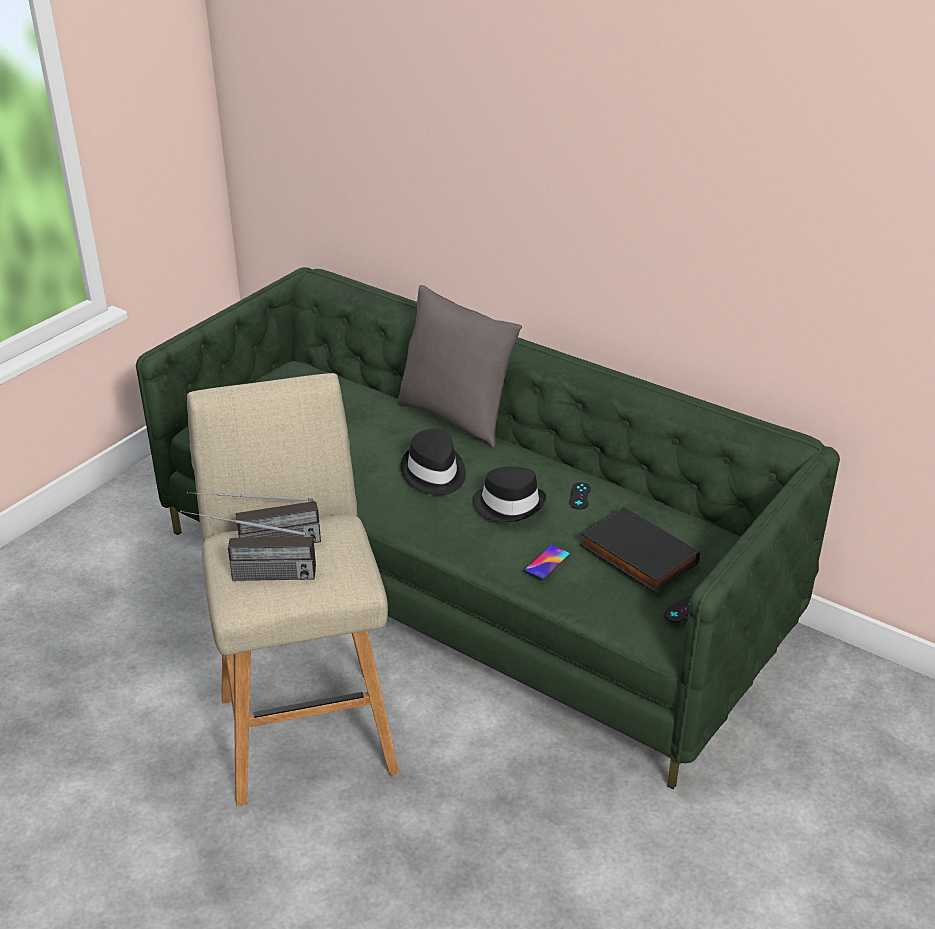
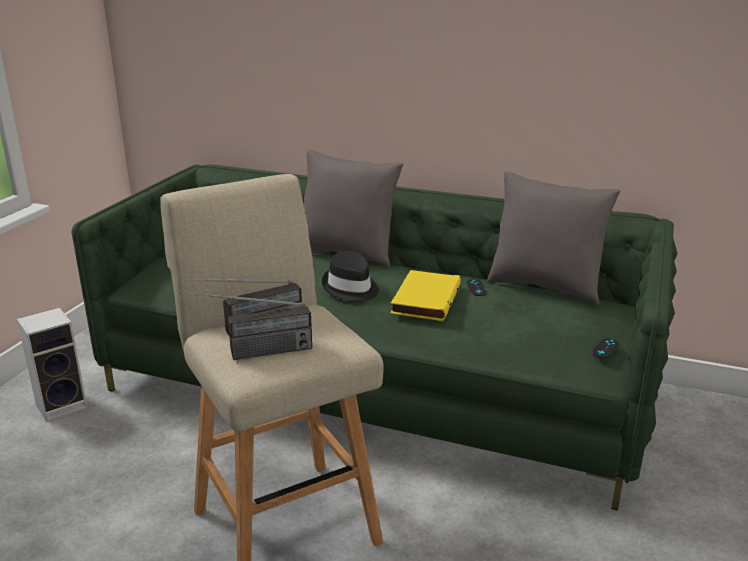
camera: 15 degrees left, 10 degrees down
(123, 544) = (63, 405): none -> speaker
(509, 504) = (424, 299): black hat -> yellow book
(547, 562) = (477, 333): phone -> none
(636, 555) = (545, 317): black book -> none
(666, 506) = (544, 286): none -> grey pillow

